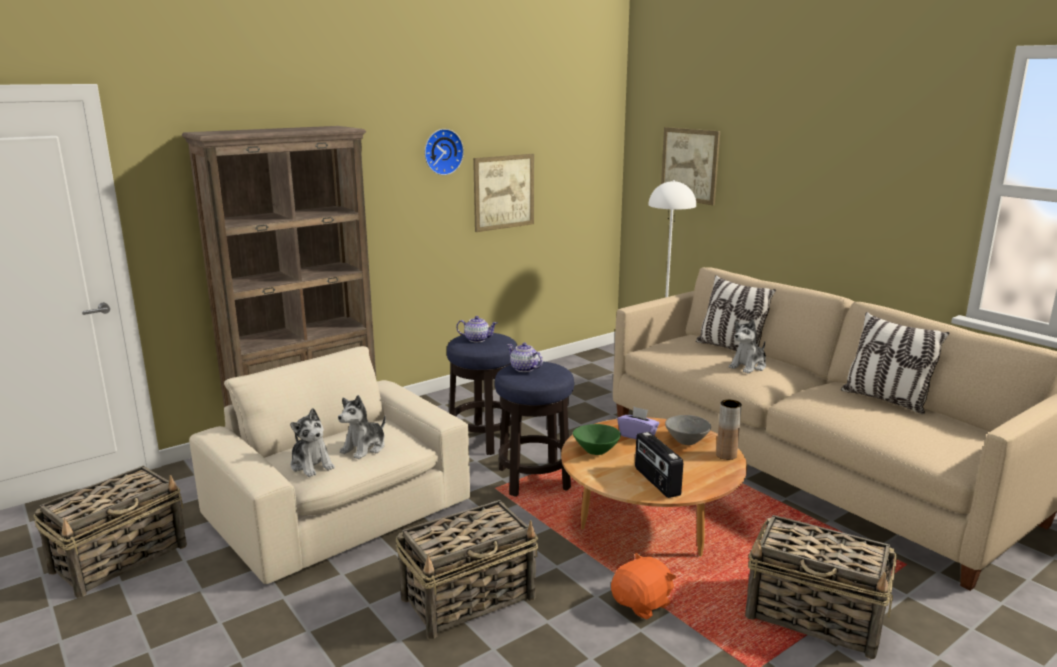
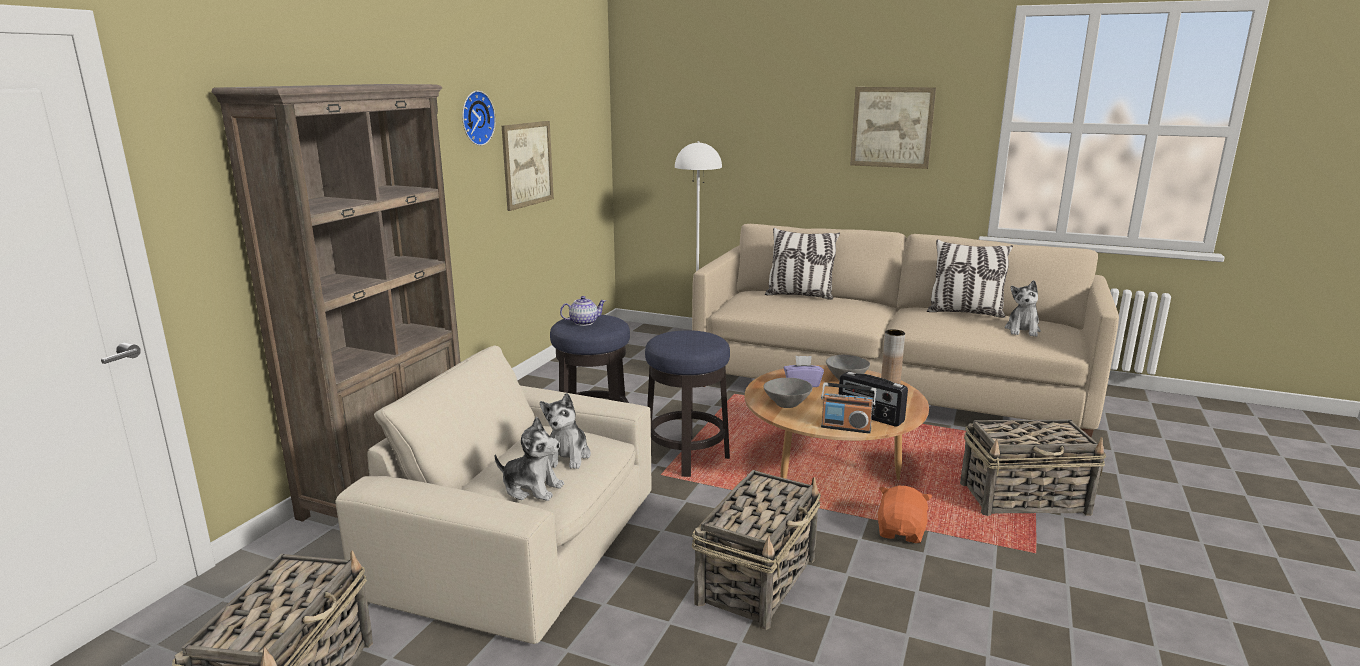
camera: 30 degrees left, 0 degrees up
(524, 369) = (675, 339): teapot -> none
(595, 450) = (786, 404): green bowl -> grey bowl
(618, 485) = (846, 427): none -> radio
(689, 165) = (696, 127): picture -> picture (892, 127)
(748, 366) = (838, 306): plush toy -> plush toy (1022, 330)

